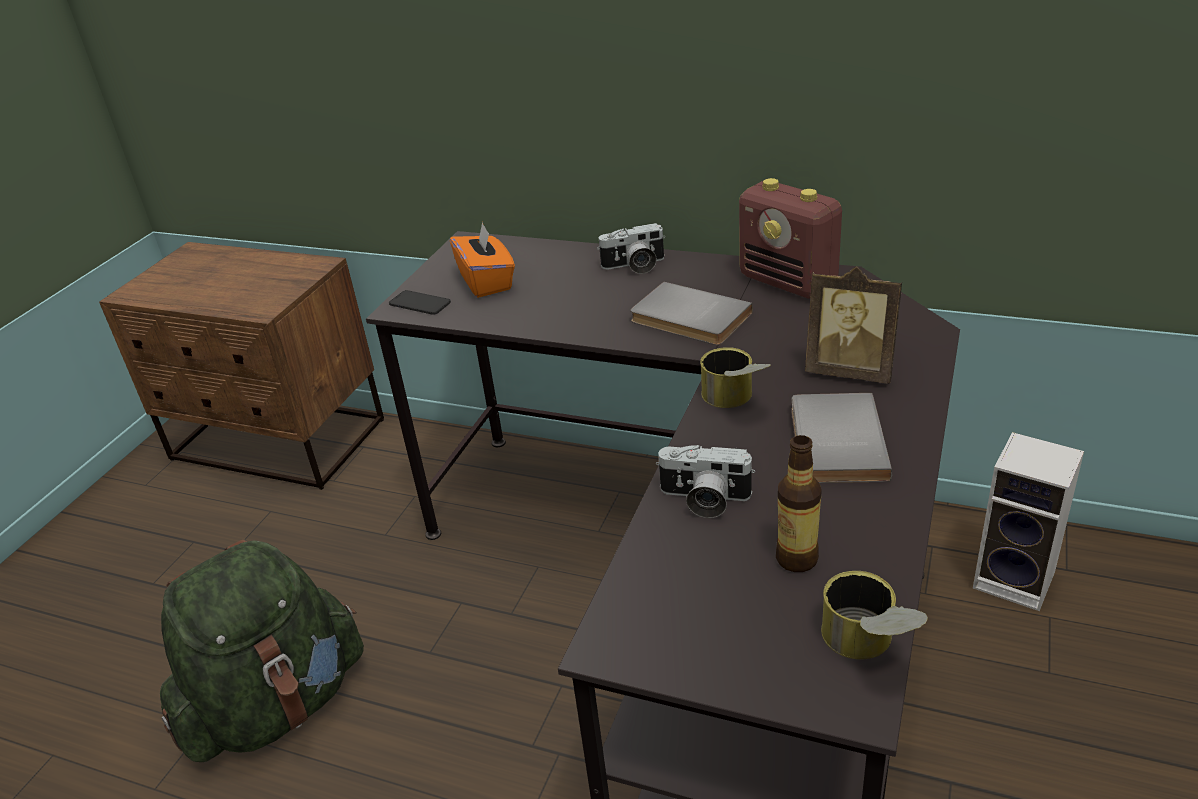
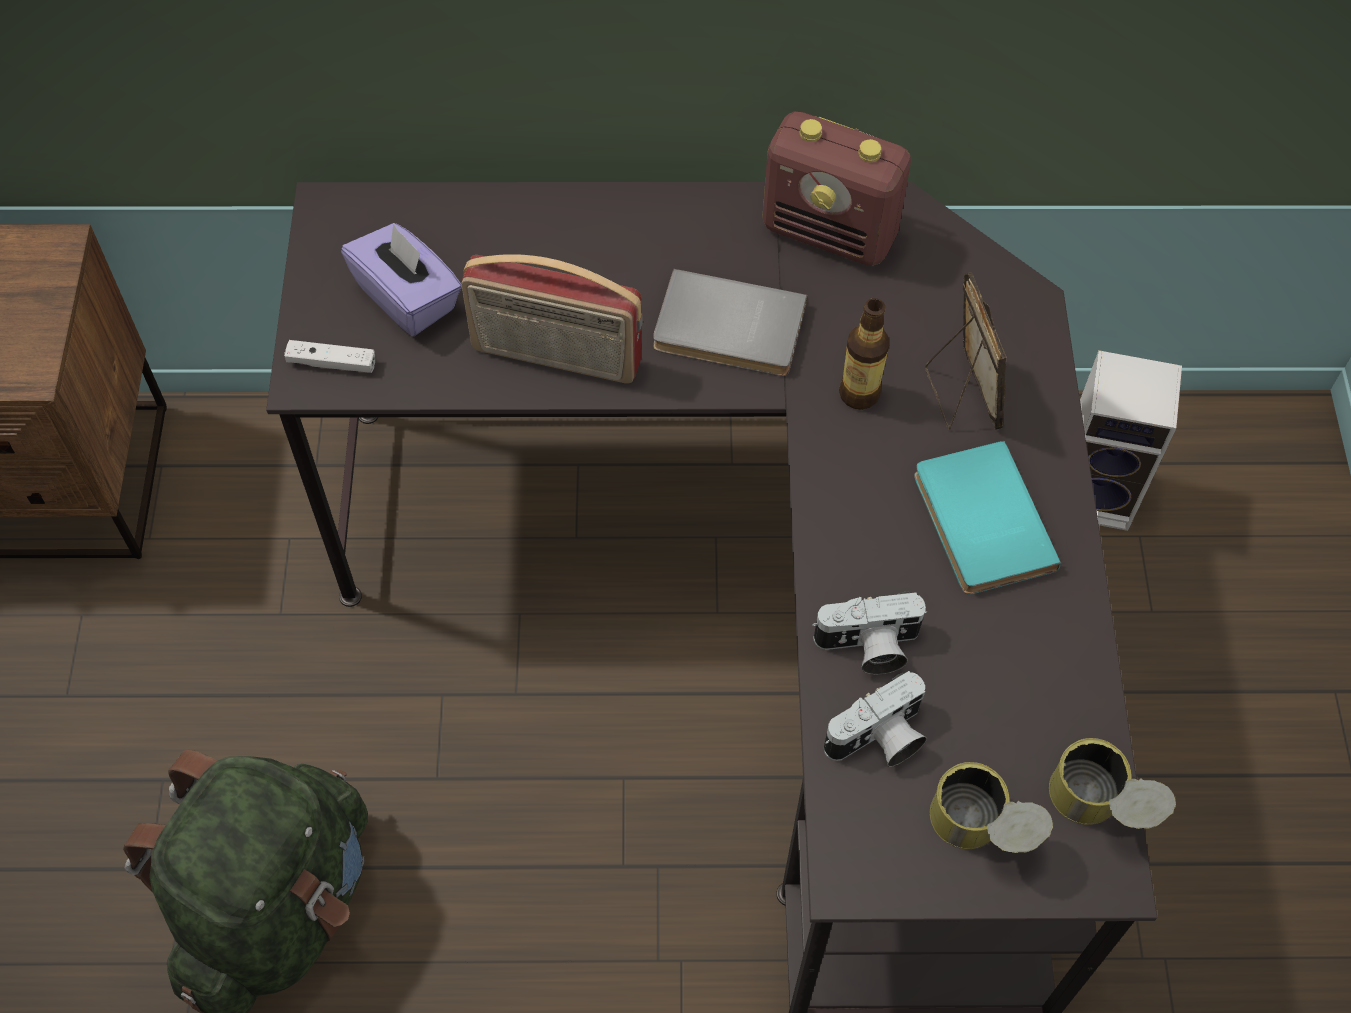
camera: 25 degrees left, 25 degrees up
(420, 303) = (332, 363): phone -> white game controller
(487, 282) = (408, 298): orange tissue box -> purple tissue box
(562, 317) = (555, 357): none -> radio
(634, 266) = (608, 228): camera -> camera (879, 740)
(734, 401) = (844, 477): can -> can (982, 830)
(796, 559) = (996, 709): bottle -> bottle (859, 394)
(833, 442) = (978, 522): grey book -> turquoise book
(850, 371) = (960, 394): picture frame -> picture frame turned 105 degrees counterclockwise

